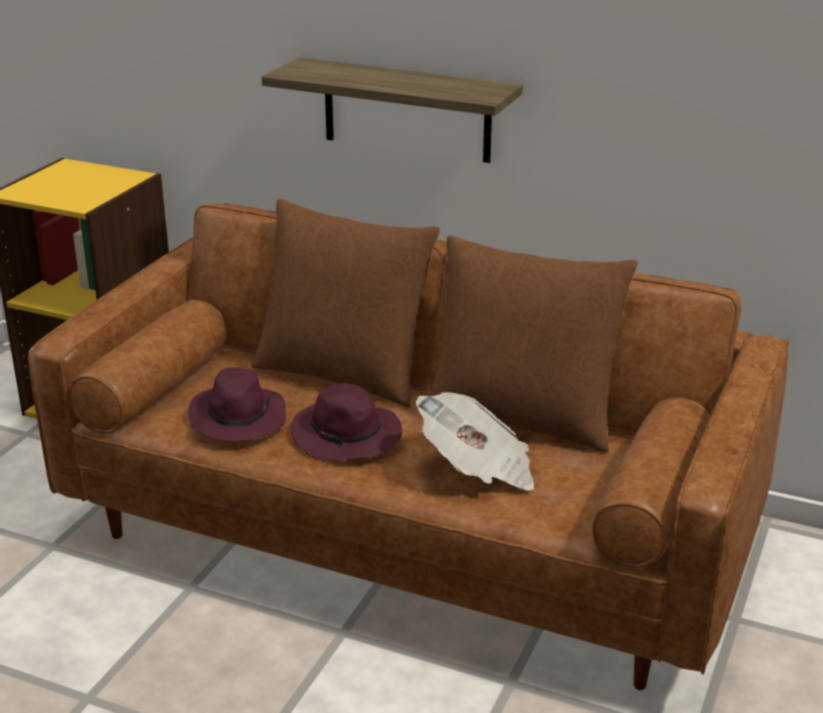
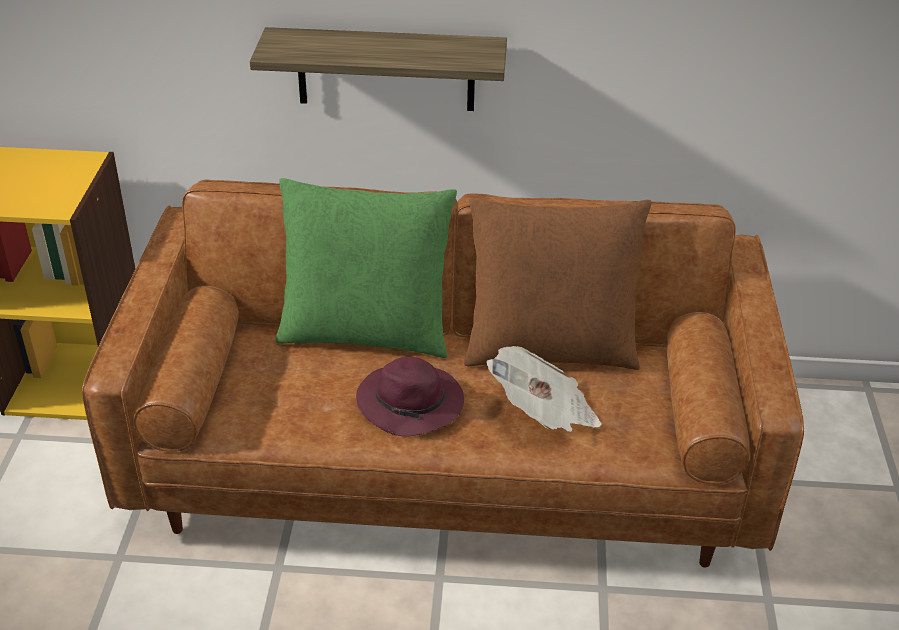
camera: 20 degrees left, 10 degrees up
(237, 419) = (298, 406): purple hat -> none
(344, 374) = (366, 332): brown pillow -> green pillow

